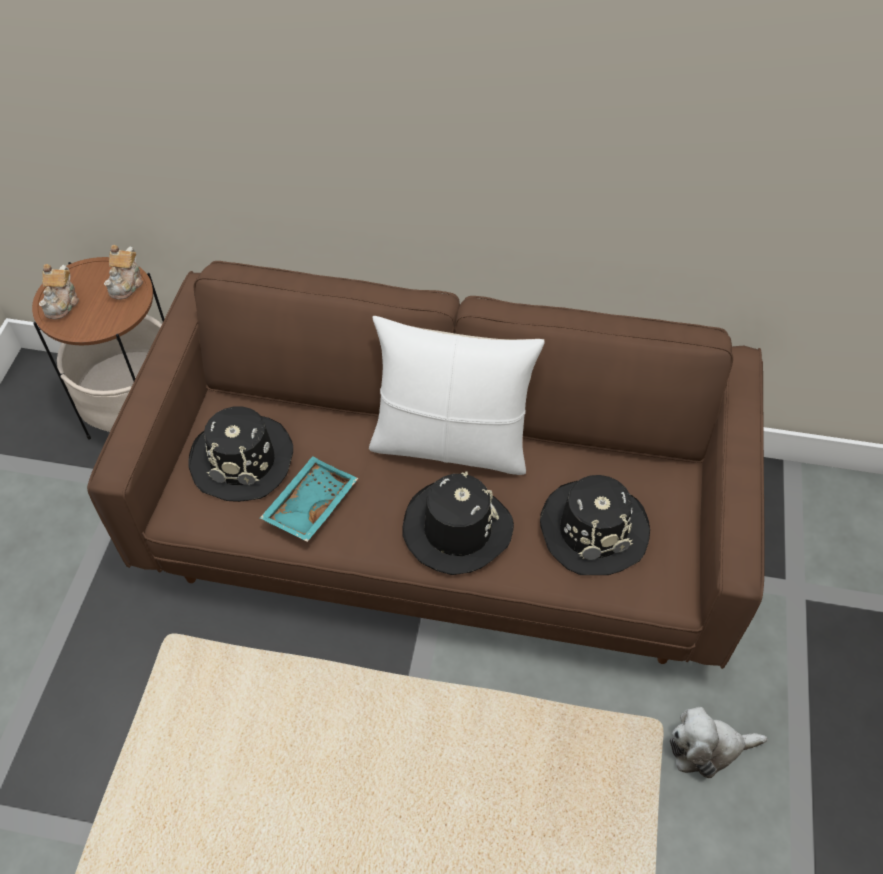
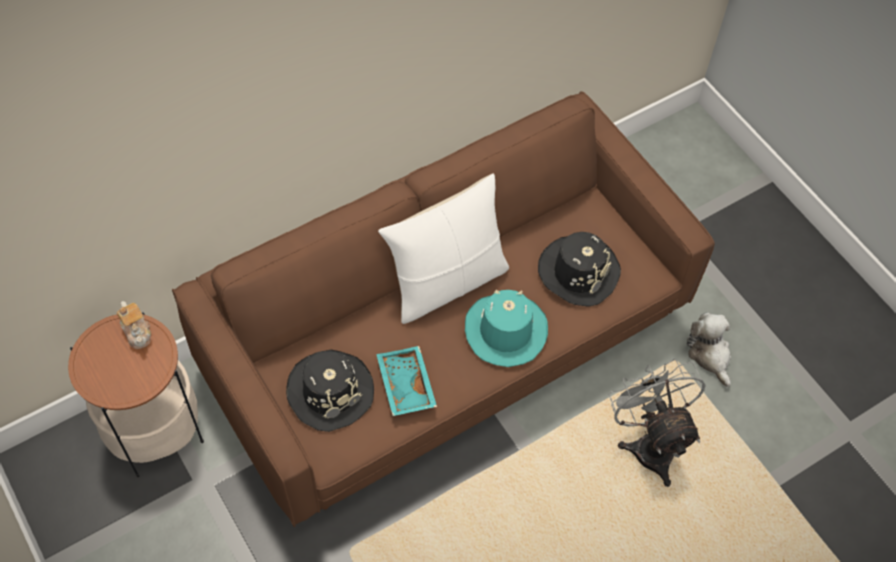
camera: 45 degrees left, 5 degrees up
(62, 303) = (106, 379): teapot -> none
(456, 528) = (505, 331): black hat -> turquoise hat
(545, 782) = (649, 443): none -> grey fan
(707, 748) = (709, 354): plush toy -> plush toy turned 120 degrees clockwise

